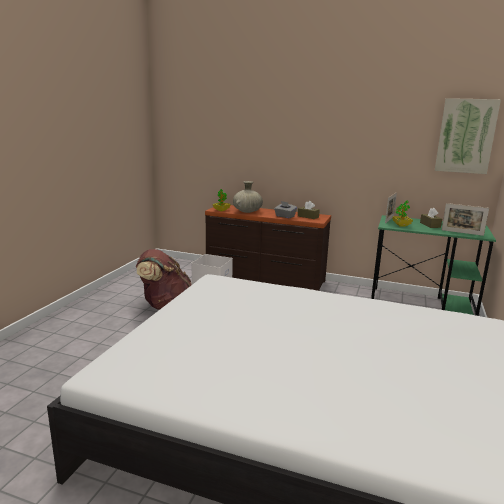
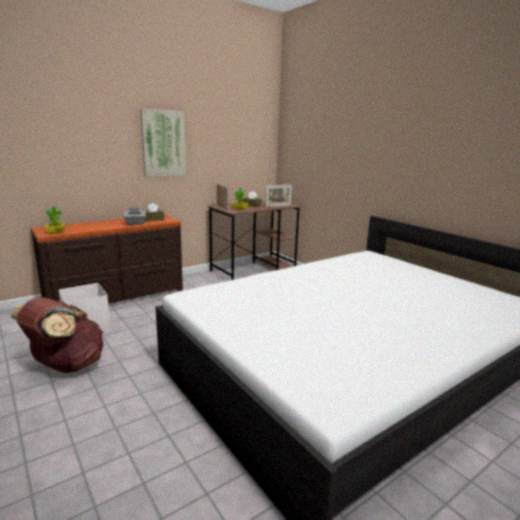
camera: 55 degrees left, 0 degrees up
(247, 211) = (87, 227): beige vase -> none
(422, 305) = (254, 270): green desk -> brown desk
(466, 136) = (254, 133): picture -> picture (163, 143)

